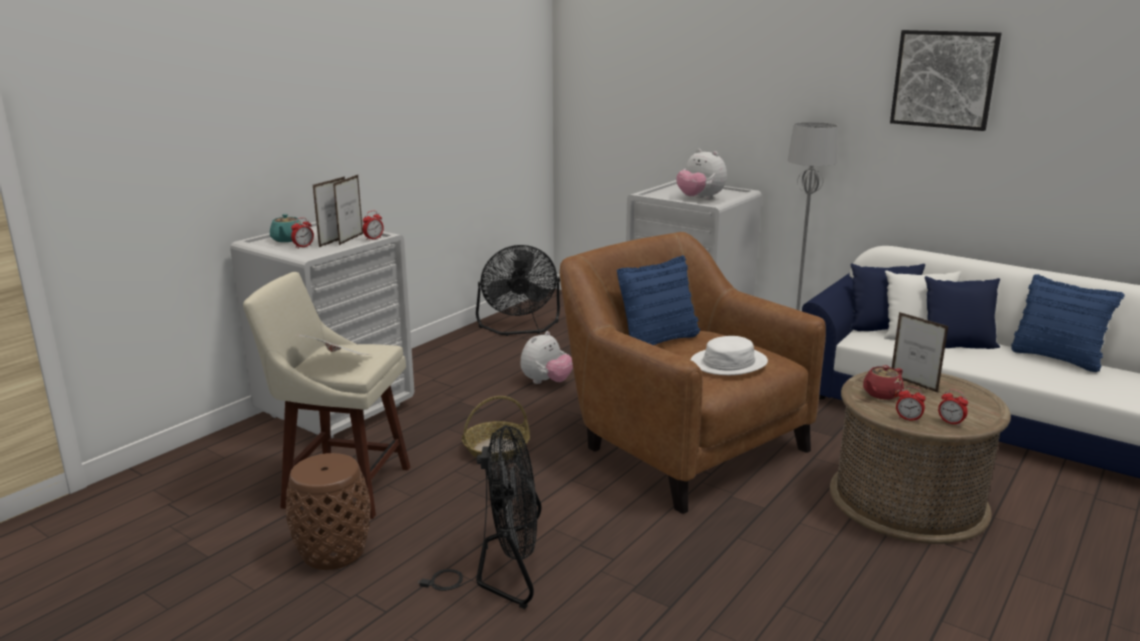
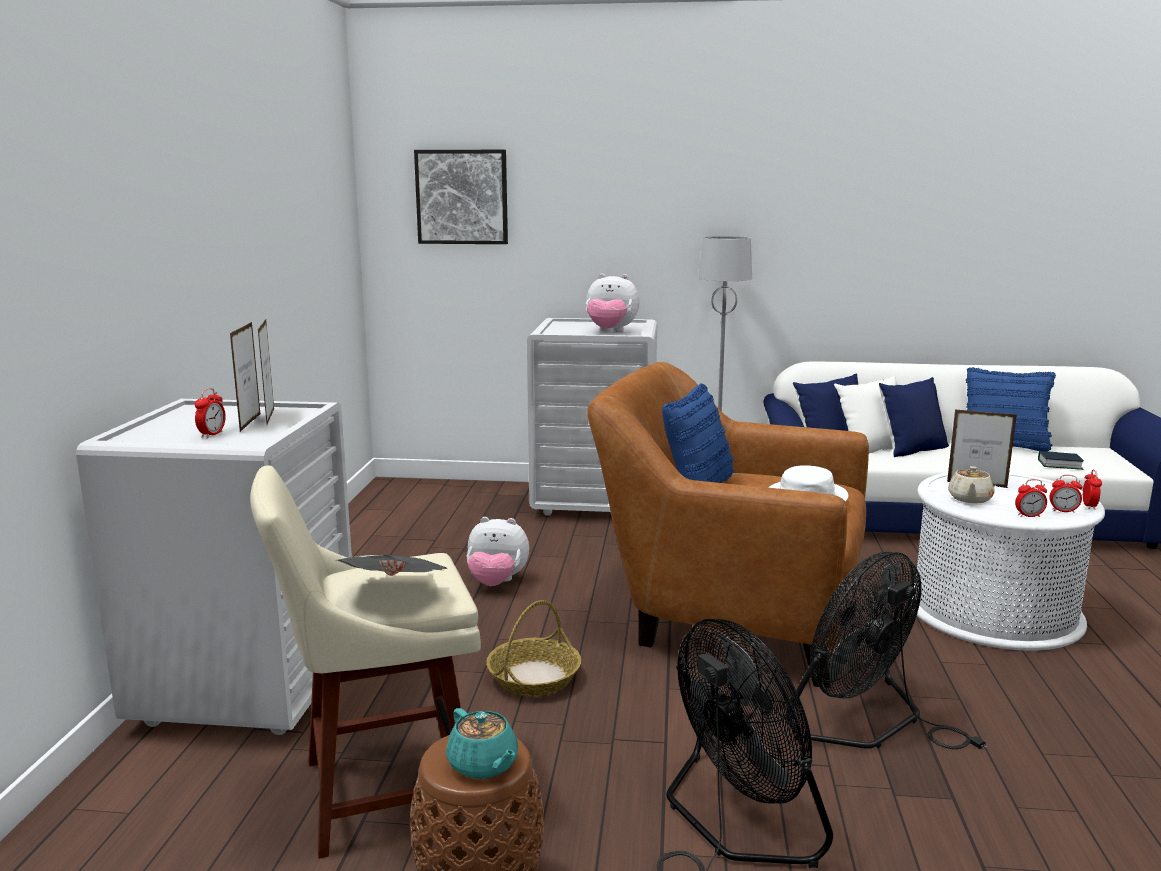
camera: 30 degrees left, 5 degrees down
(287, 240) = (166, 430): turquoise teapot -> turquoise teapot (483, 765)
(373, 238) = (303, 412): alarm clock -> alarm clock (1089, 506)
(524, 330) = (395, 529): black fan -> black fan (877, 721)
(546, 382) = (497, 583): plush toy -> plush toy turned 90 degrees clockwise
(881, 394) = (969, 499): red teapot -> beige teapot
(908, 500) = (993, 611): brown coffee table -> white coffee table
(944, 79) = (849, 182): picture -> picture (462, 197)
(1085, 386) = (1059, 464): none -> book

